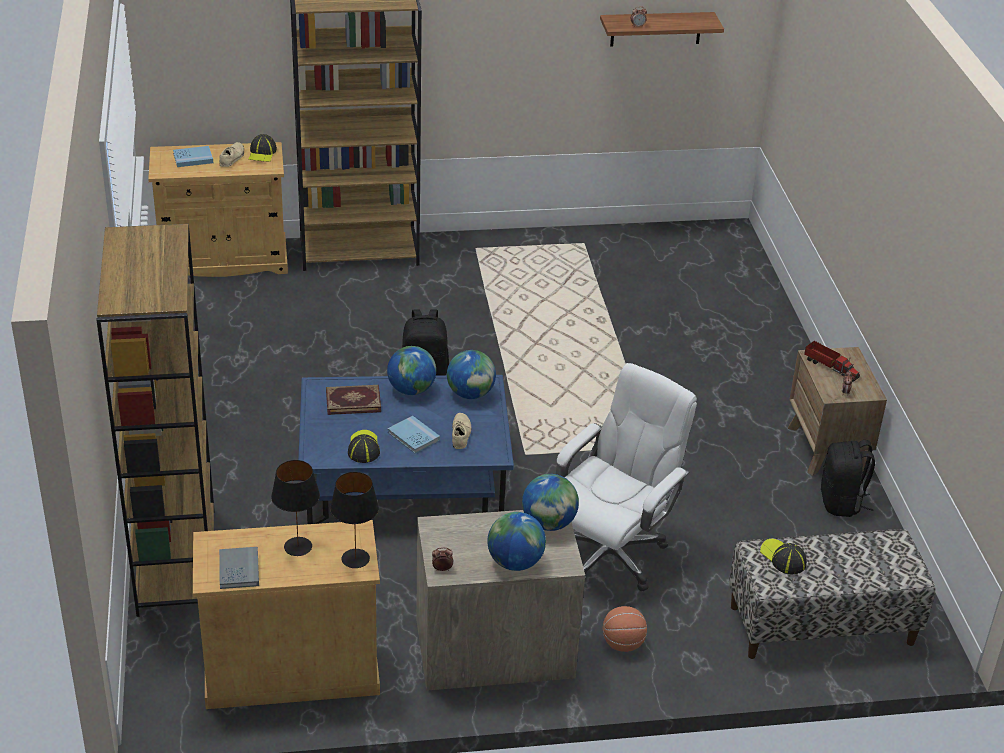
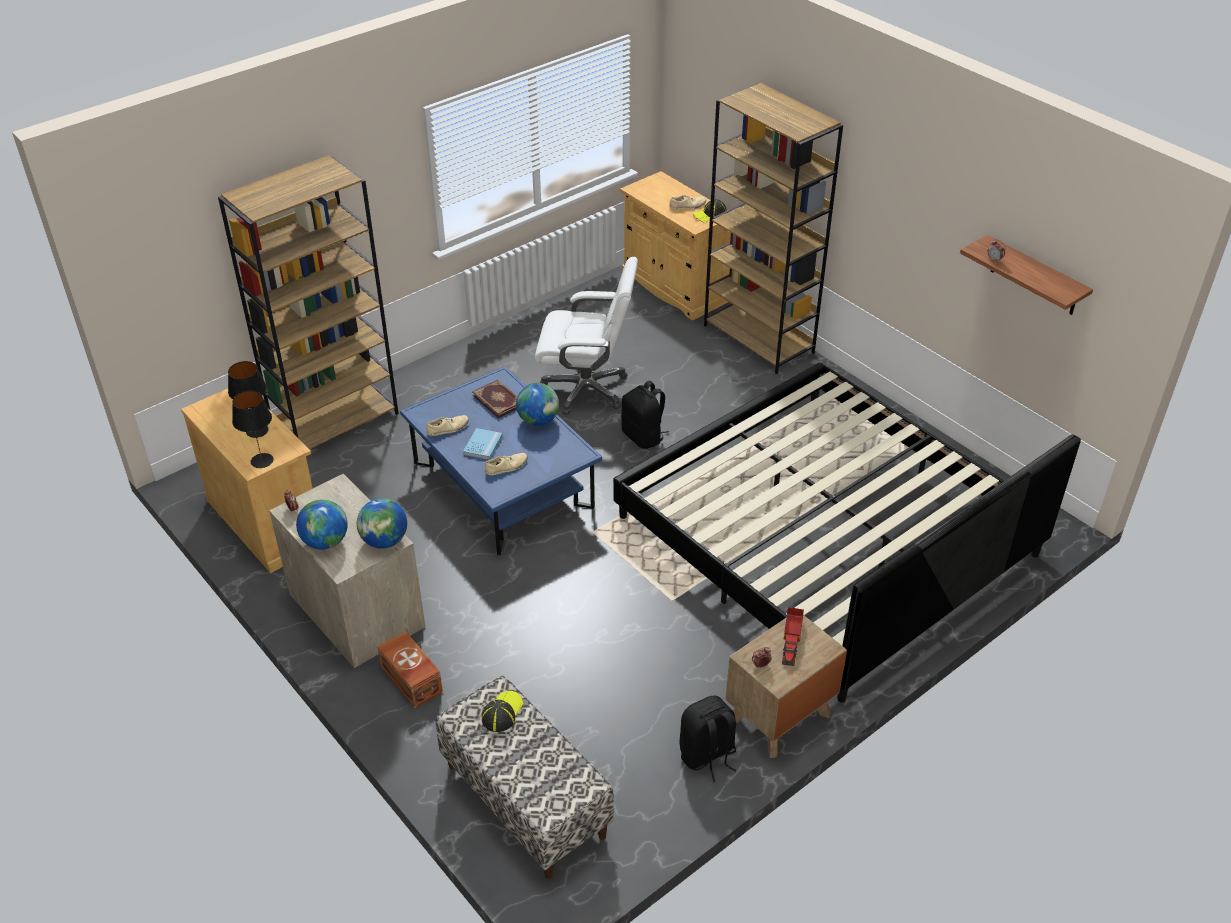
camera: 60 degrees right, 5 degrees up
(193, 158) = (667, 192): blue book -> none
(239, 570) = (216, 417): grey book -> none
(363, 448) = (448, 428): cap -> beige shoe
(470, 394) = (561, 451): globe -> none
(609, 554) = (512, 629): white office chair -> white office chair (587, 389)
(623, 644) = (411, 680): basketball -> brown storage box
(649, 335) = (826, 536): none -> bed

